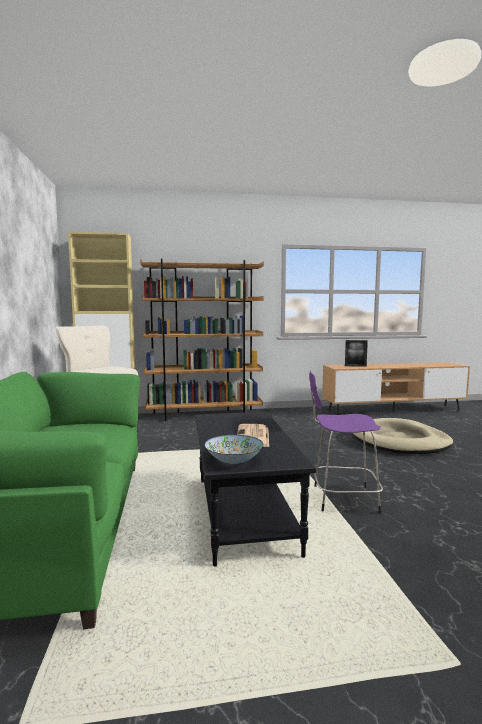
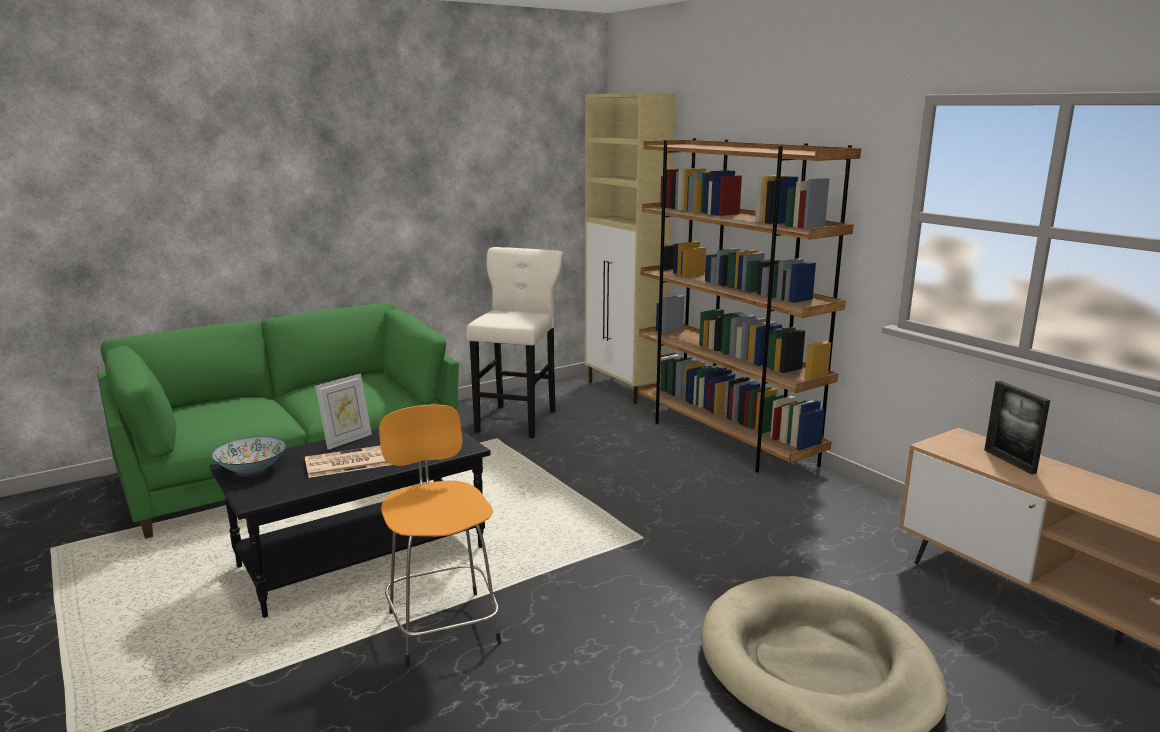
camera: 65 degrees right, 10 degrees up
(211, 434) = (347, 440): none -> picture frame
(342, 498) = (442, 625): purple stool -> orange stool

